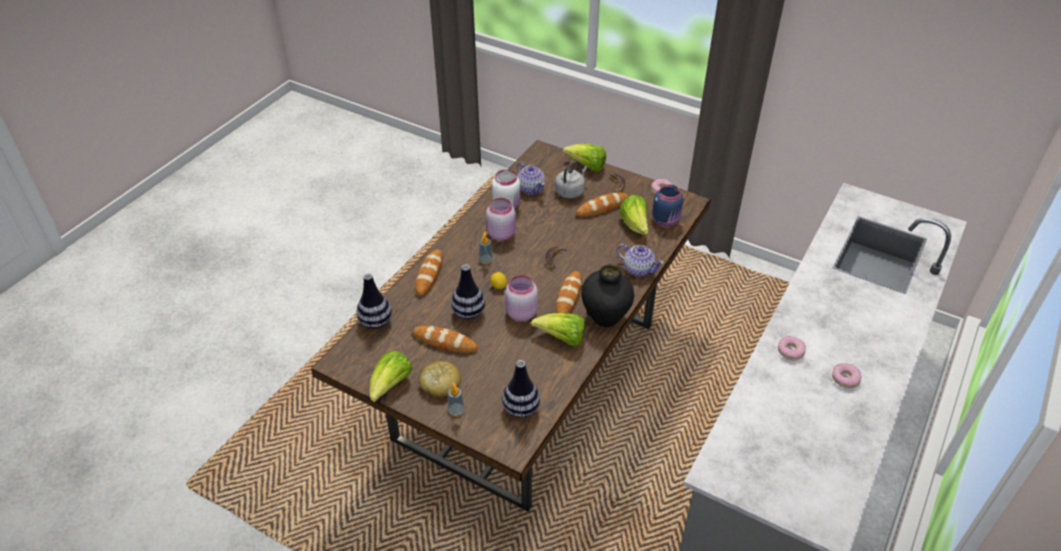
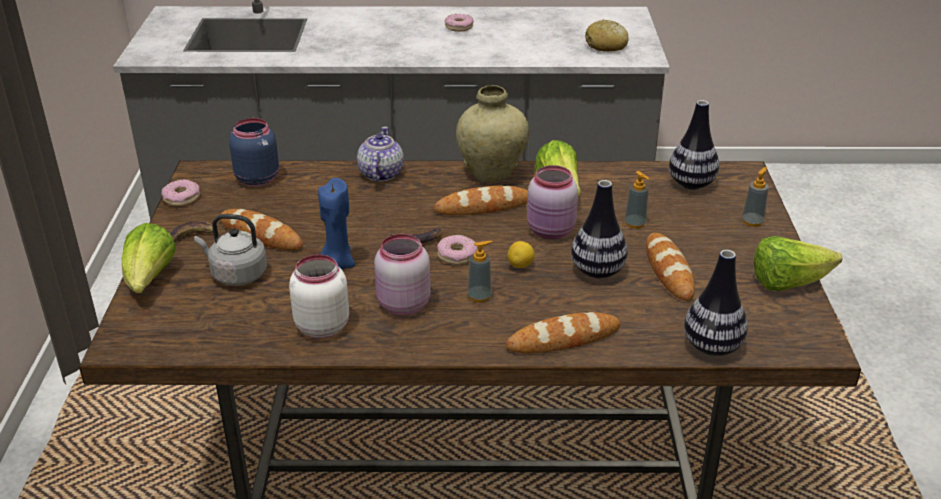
camera: 120 degrees left, 10 degrees down
(440, 384) = (734, 247): bread -> bread (606, 45)
(499, 353) = (635, 223): none -> soap dispenser
(531, 188) = (254, 317): teapot -> none
(553, 224) = (338, 264): none -> blue candle
(605, 317) = (492, 173): black vase -> beige vase
(635, 225) = (287, 198): lettuce -> none
(790, 351) = (450, 51): donut -> donut (457, 255)

